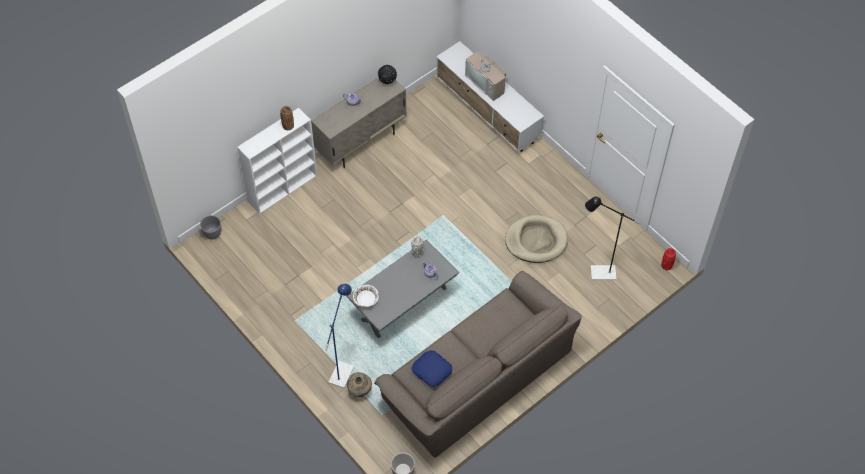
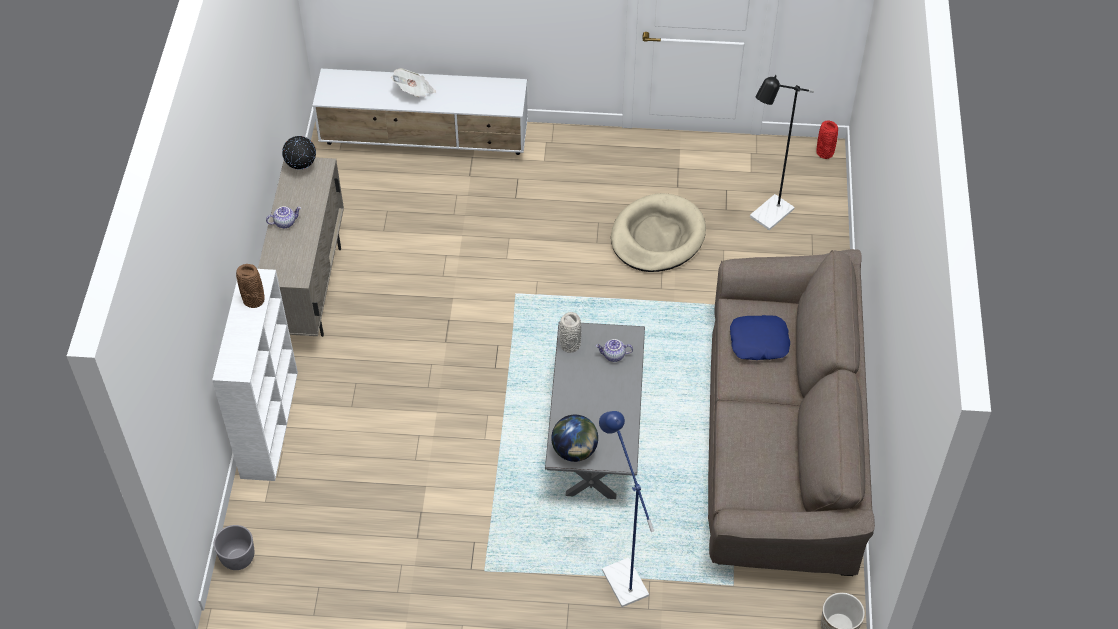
camera: 45 degrees left, 5 degrees down
(360, 390) = (671, 580): beige vase -> none
(366, 299) = (574, 451): white bowl -> globe
(431, 370) = (758, 463): blue pillow -> blue pillow (759, 342)
(487, 83) = (414, 91): television -> newspaper

